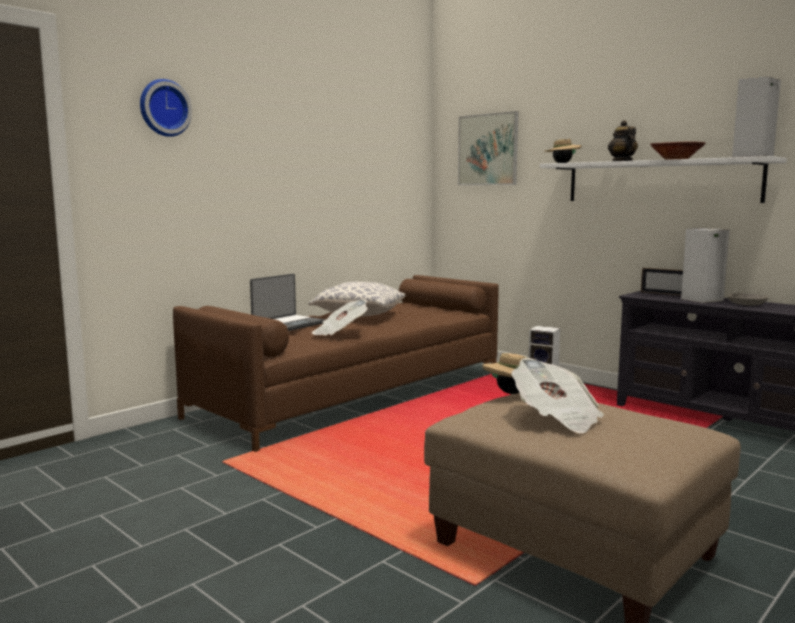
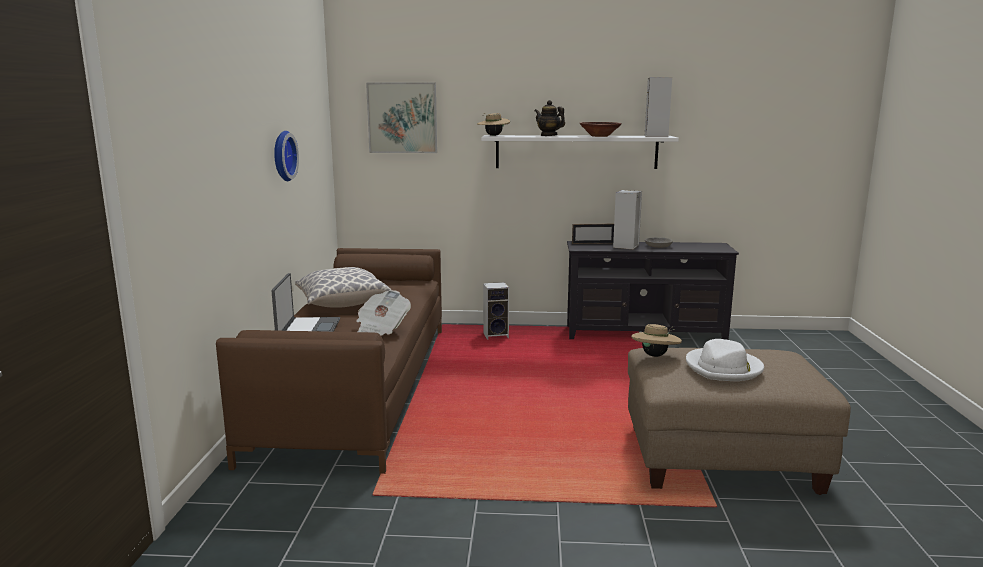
camera: 40 degrees left, 5 degrees up
(164, 108) = (179, 96): wall clock -> wall clock (282, 156)
(556, 418) = (724, 368): newspaper -> white hat

